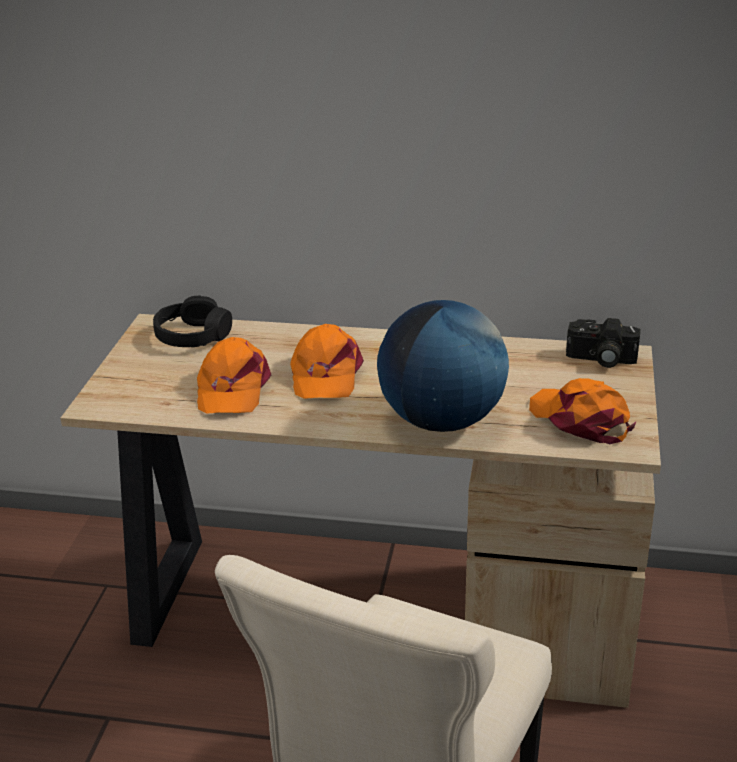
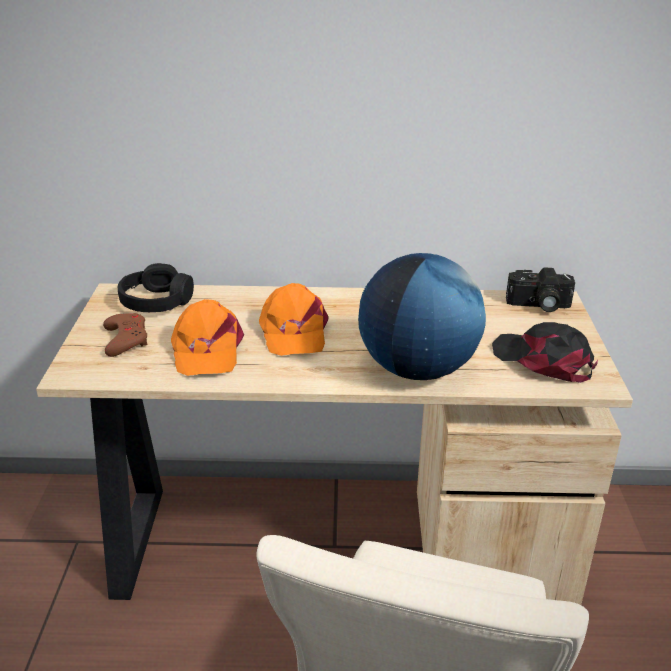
camera: 10 degrees left, 0 degrees up
(154, 374) = (126, 339): none -> brown game controller
(580, 420) = (543, 361): orange cap -> black cap

